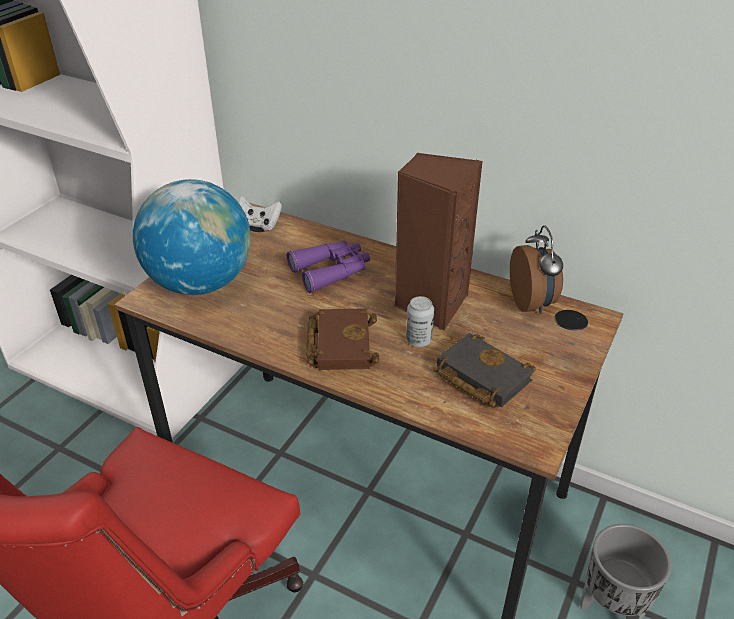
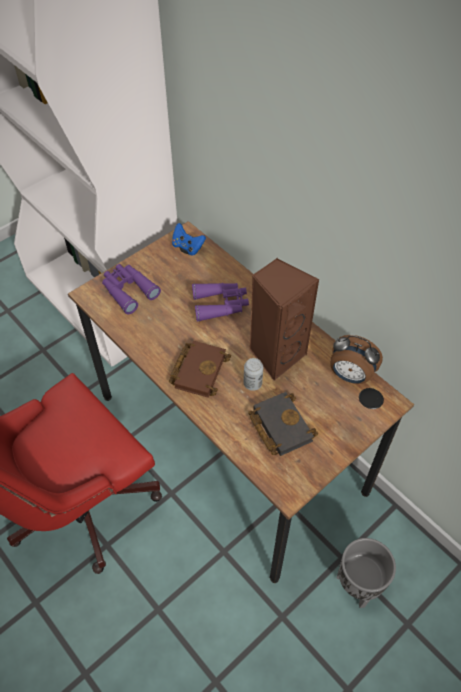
camera: 20 degrees right, 15 degrees up
(200, 283) = (128, 291): globe -> purple binoculars
(258, 225) = (187, 247): white game controller -> blue game controller
(532, 303) = (350, 376): alarm clock -> alarm clock turned 105 degrees clockwise

